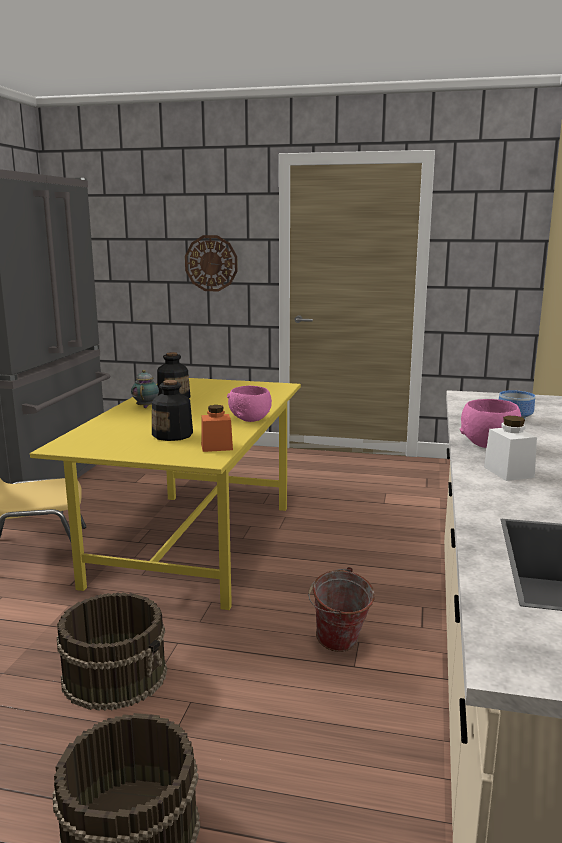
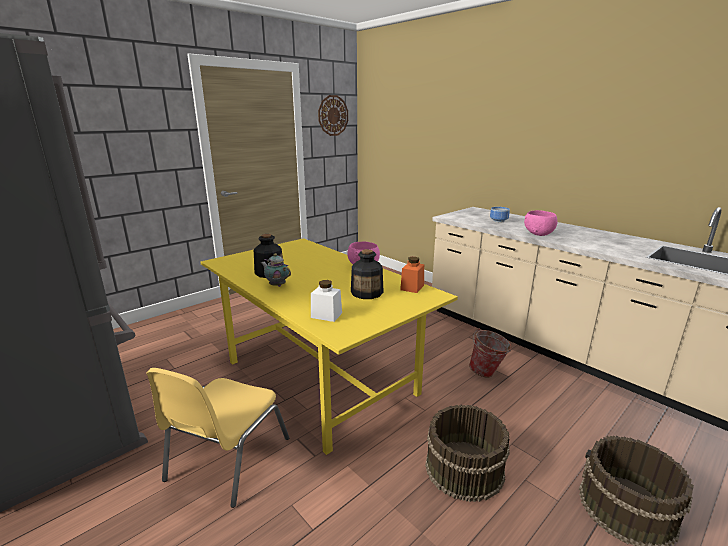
camera: 55 degrees left, 5 degrees up
(211, 263) = (137, 154): wall clock -> wall clock (333, 115)
(508, 472) = (583, 241): white jar -> white jar (326, 315)

